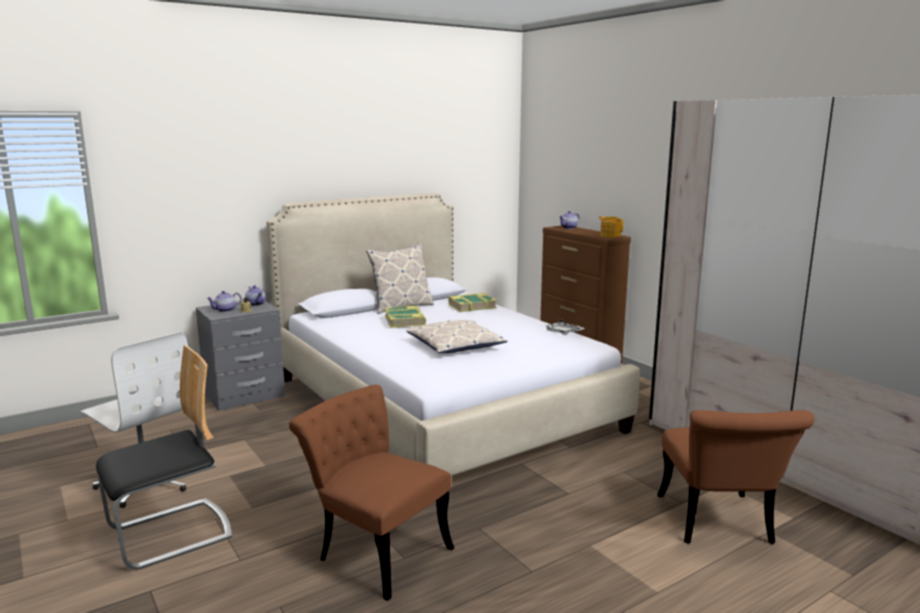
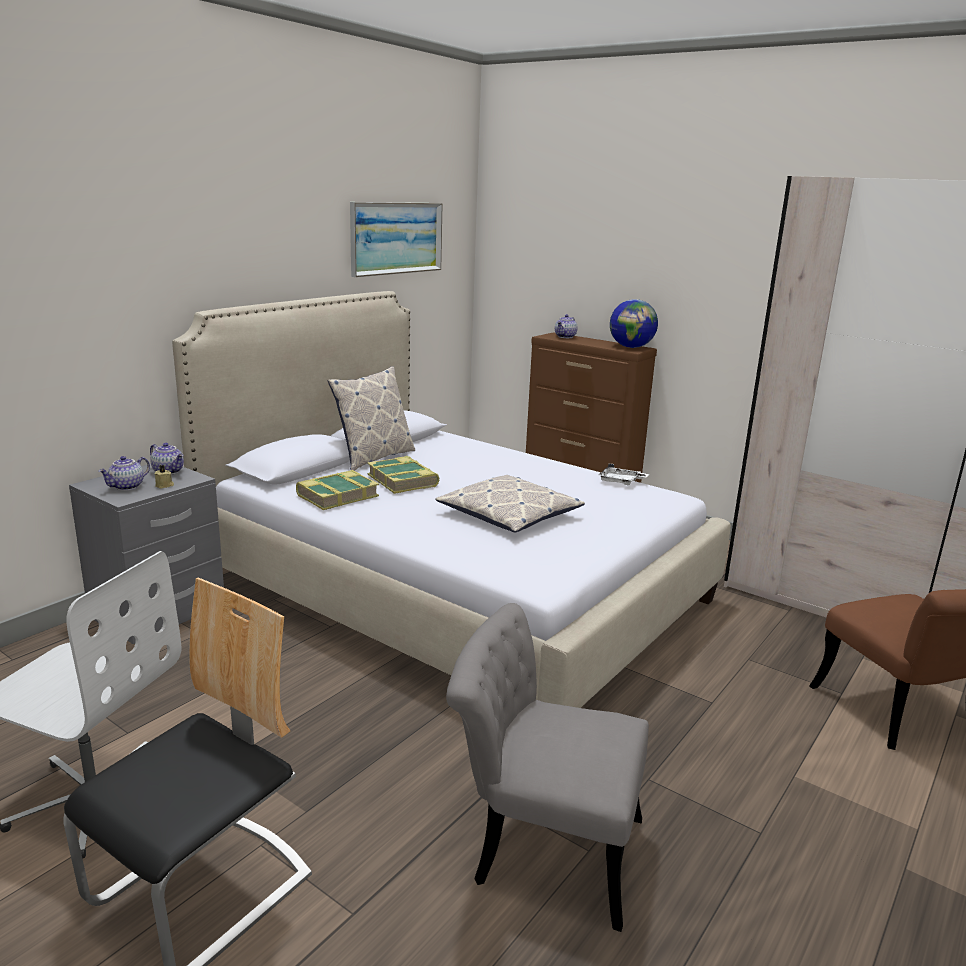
camera: 20 degrees left, 5 degrees up
(375, 550) = (541, 846): brown chair -> grey chair
(446, 156) = (396, 238): none -> picture
(472, 306) = (468, 450): book -> book (337, 496)
(610, 235) = (631, 347): teapot -> globe

